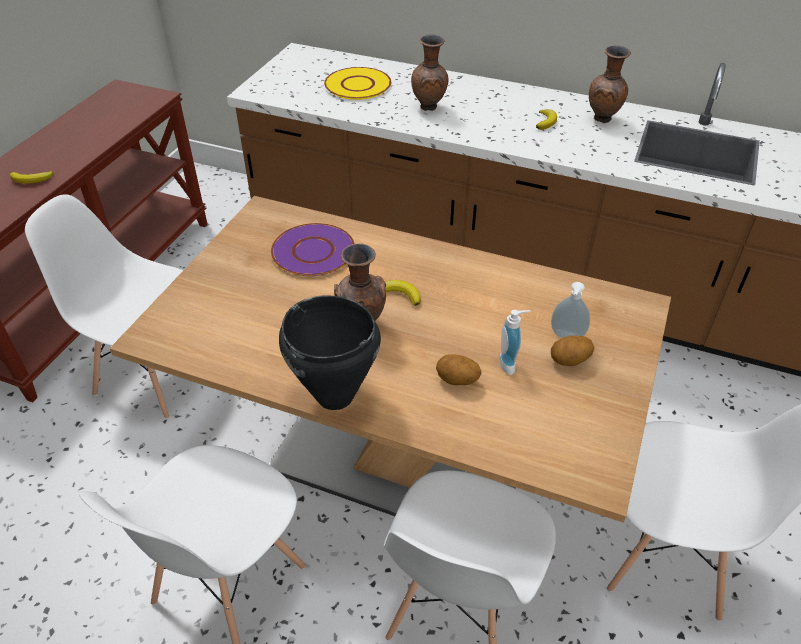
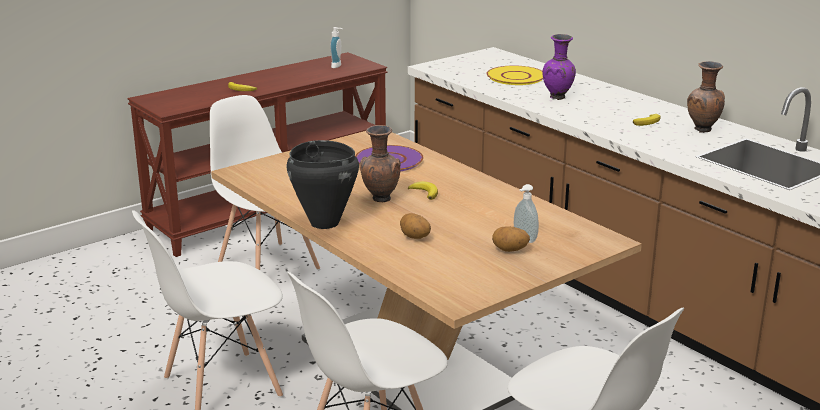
camera: 30 degrees right, 20 degrees down
(429, 108) = (558, 98): brown vase -> purple vase
(510, 364) = (463, 240): soap dispenser -> soap dispenser (338, 66)

